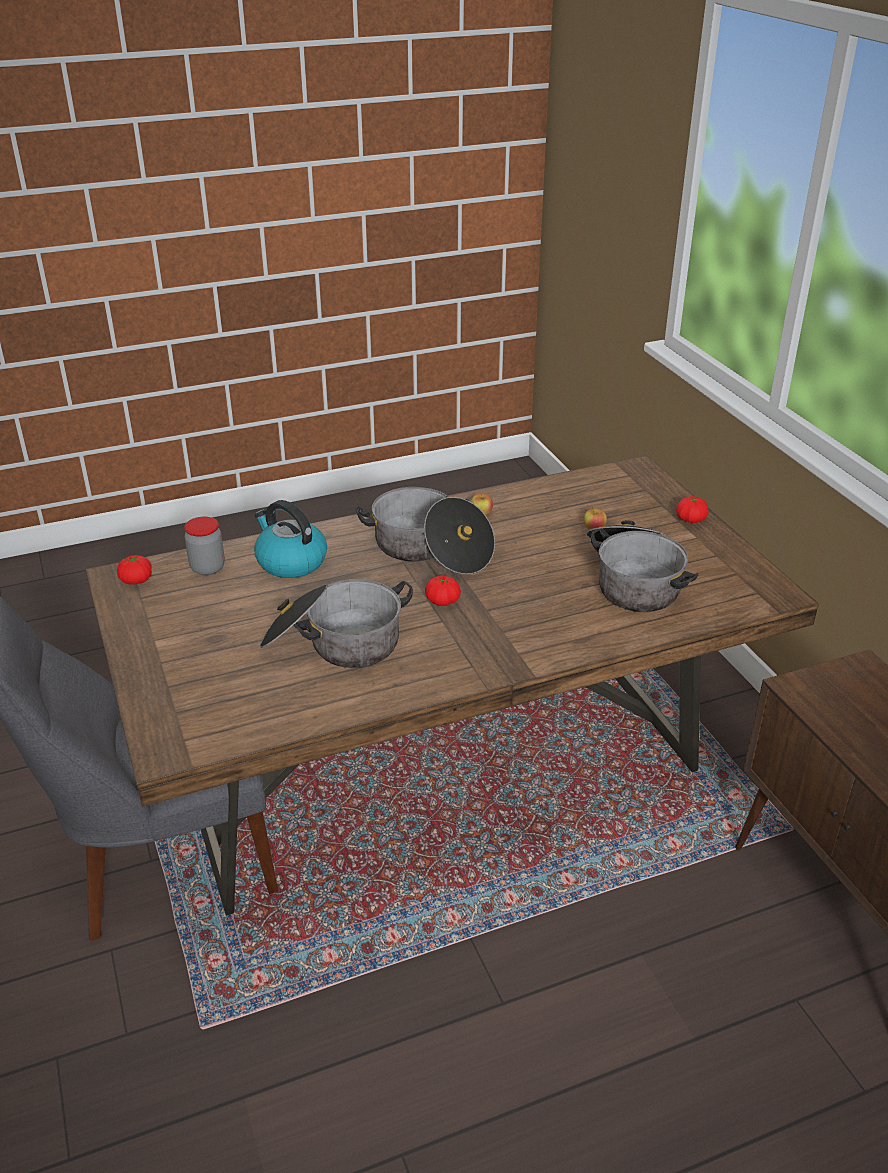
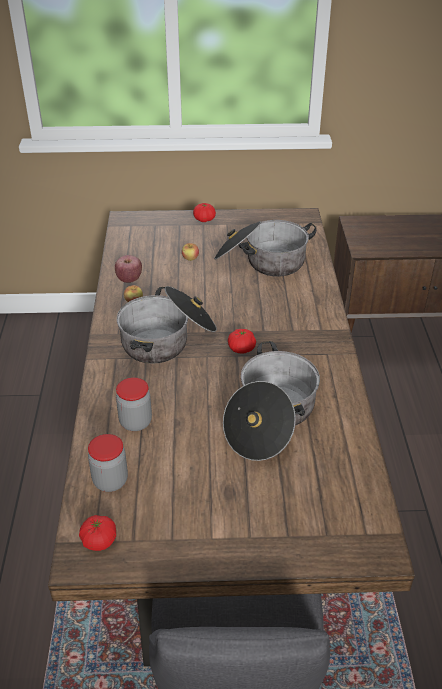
camera: 70 degrees left, 5 degrees up
(290, 562) = (135, 422): kettle -> jar
(519, 501) = (129, 279): none -> apple

